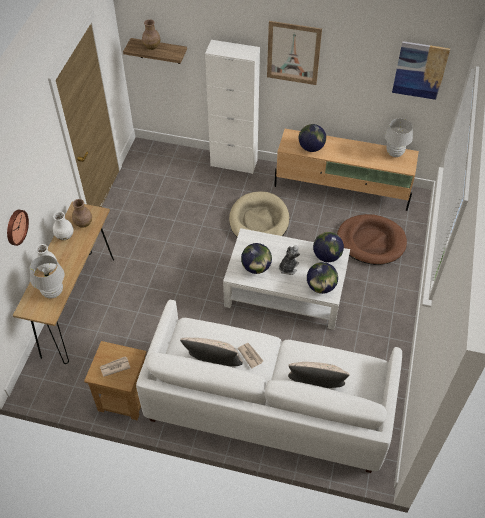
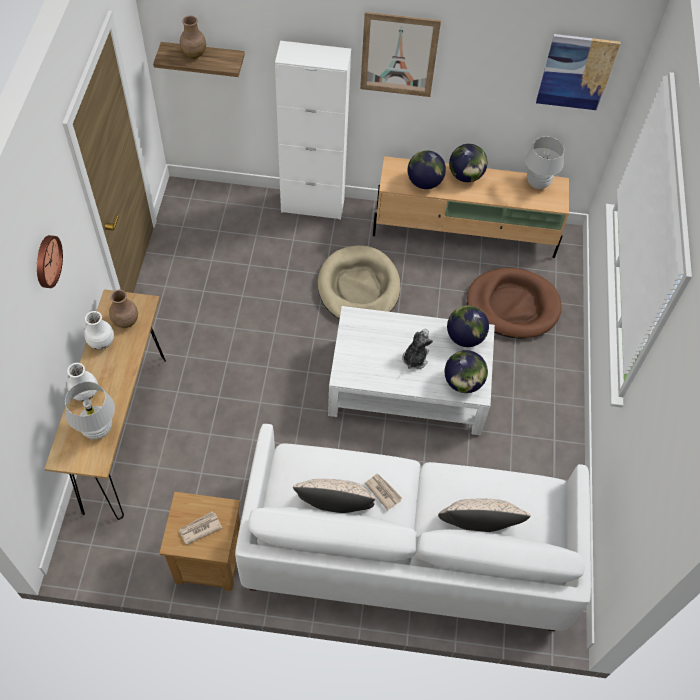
camera: 10 degrees left, 5 degrees up
(16, 227) = (38, 345): wall clock -> wall clock (46, 261)
(256, 267) = (371, 362): globe -> globe (465, 176)

